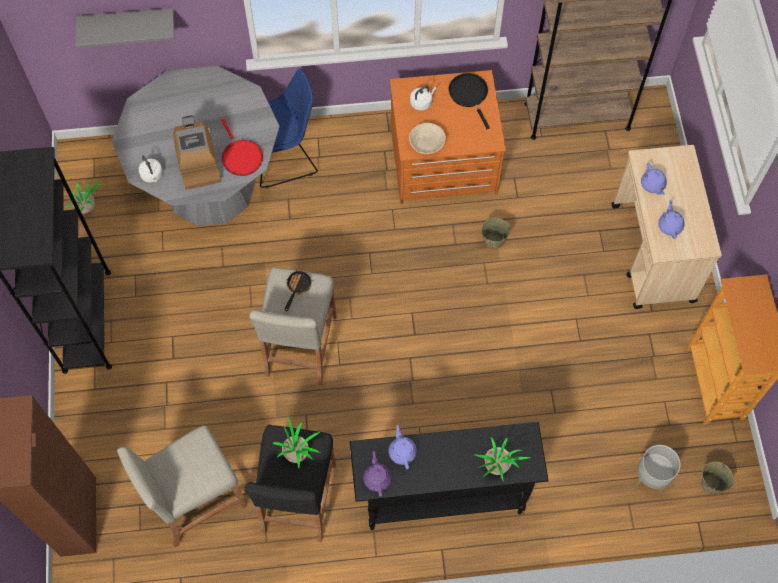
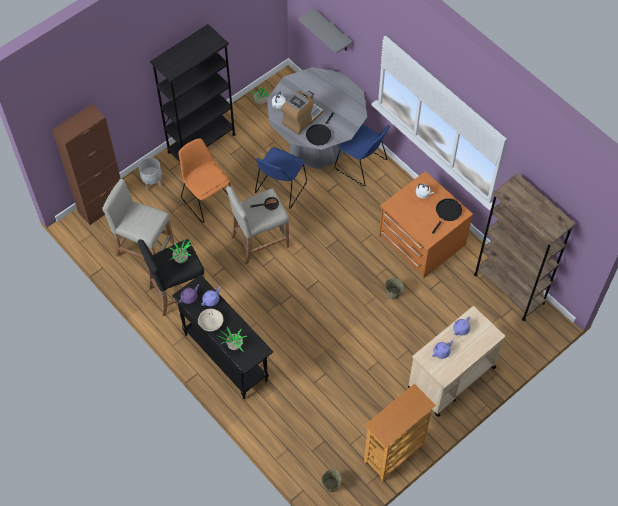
camera: 55 degrees right, 5 degrees down
(182, 369) = (207, 199): none -> orange chair
(240, 271) = (280, 189): none -> blue chair
(241, 157) = (319, 134): red frying pan -> black frying pan
(427, 143) = (400, 211): beige bowl -> beige bowl (211, 323)
(651, 477) = (312, 452): grey planter -> grey planter (152, 183)

